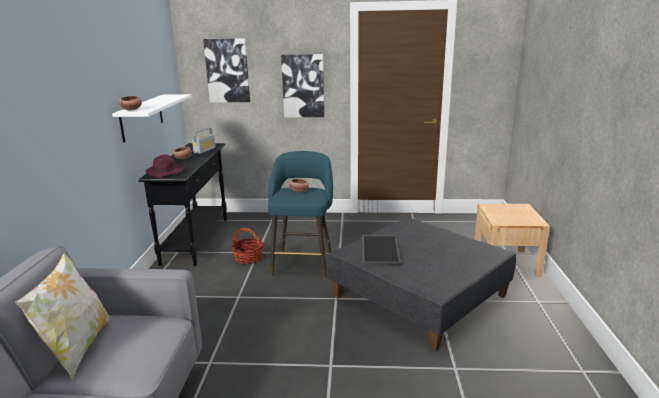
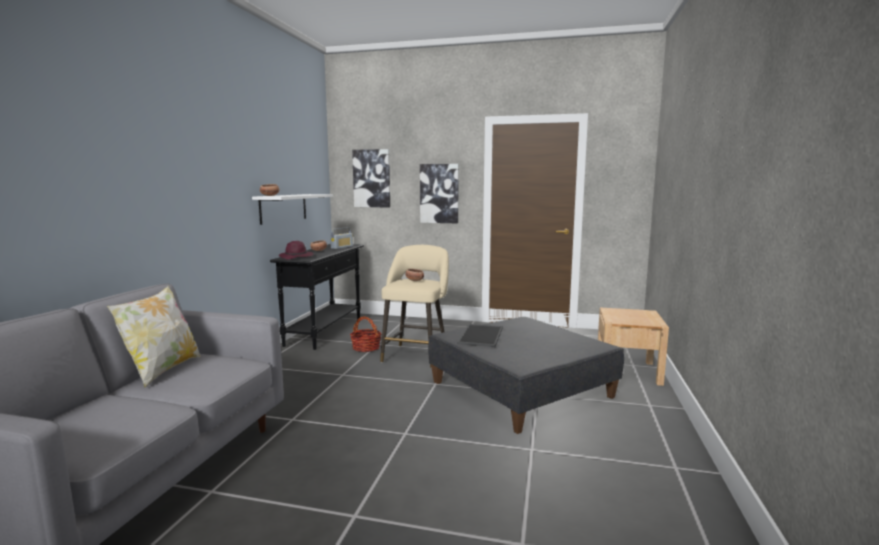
camera: 10 degrees right, 10 degrees down
(303, 262) = (416, 355): turquoise stool -> beige stool

